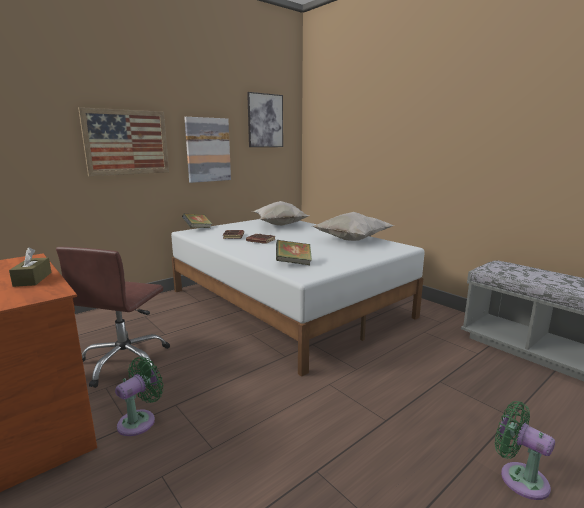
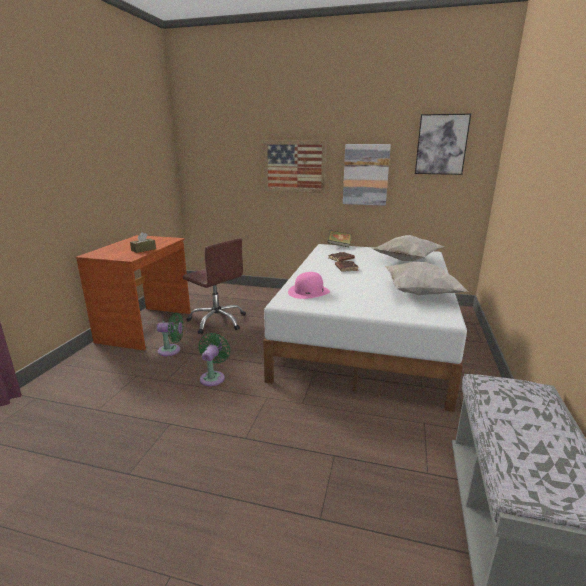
camera: 55 degrees right, 5 degrees up
(125, 361) = (217, 321): brown office chair -> brown office chair turned 120 degrees counterclockwise
(293, 263) = (308, 292): book -> pink hat
(519, 477) = (227, 533): green fan -> green fan (213, 377)

